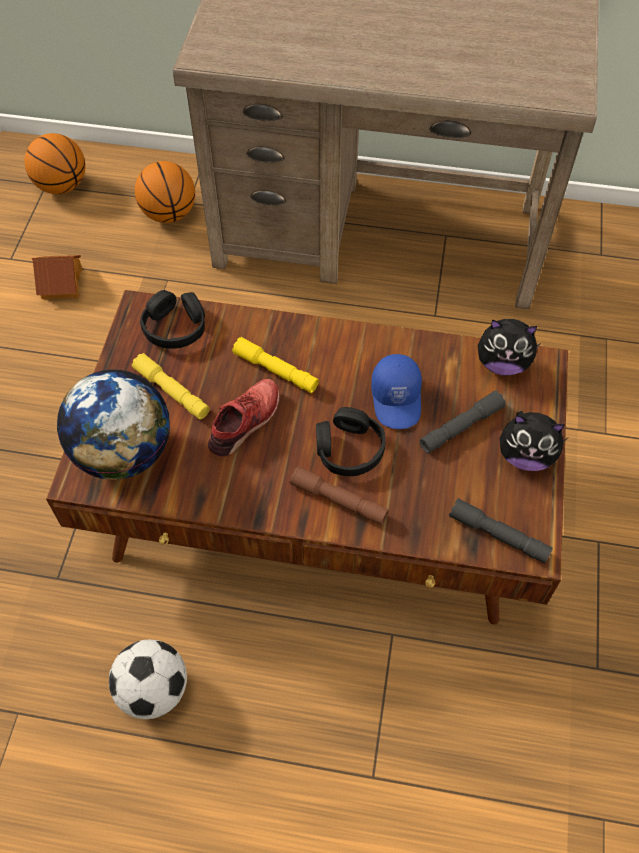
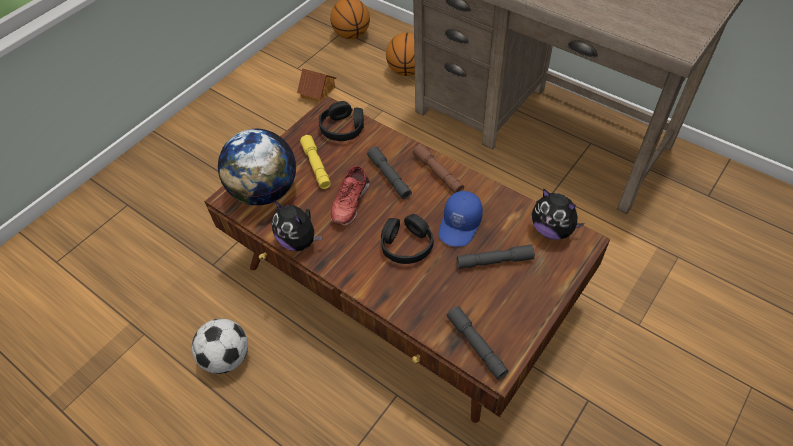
camera: 30 degrees right, 5 degrees down
(245, 422) = (350, 202): red shoe -> red shoe turned 135 degrees clockwise
(275, 370) = (389, 177): yellow flashlight -> grey flashlight
(338, 500) = (379, 275): brown flashlight -> brown flashlight (438, 173)
(525, 456) = (530, 299): plush toy -> plush toy (299, 241)

